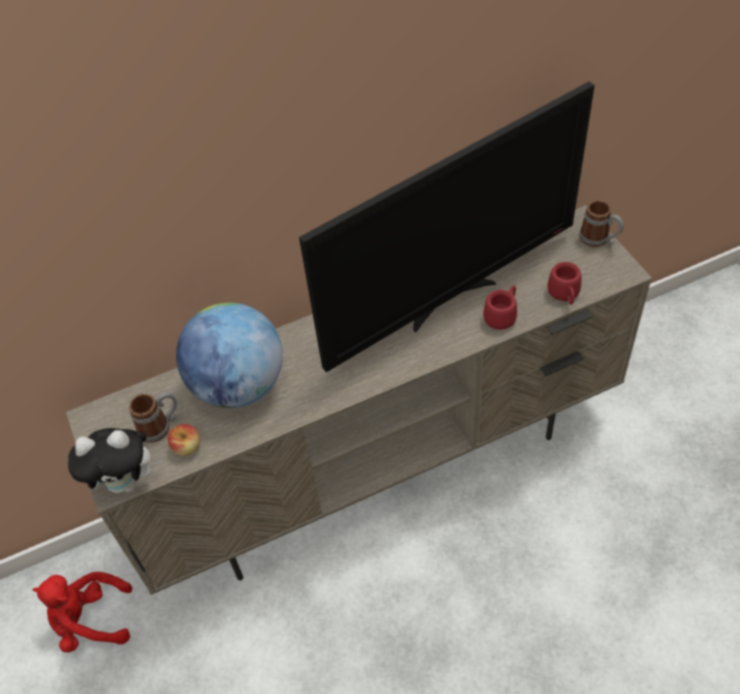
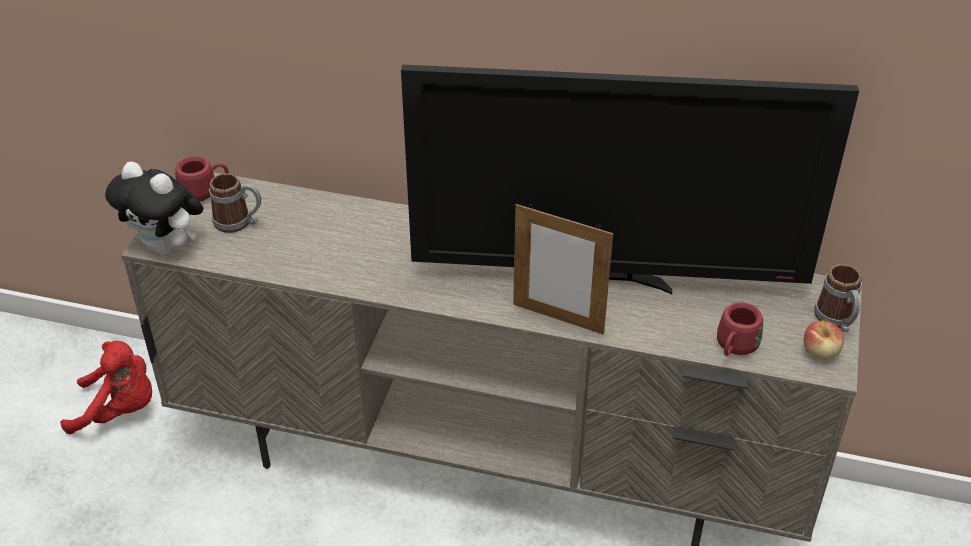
camera: 35 degrees right, 10 degrees down
(91, 621) = (119, 411): red plush toy -> red plush toy turned 150 degrees clockwise
(187, 447) = (240, 252): apple -> apple (820, 352)
(239, 385) = (336, 231): globe -> none
(448, 347) = (558, 318): none -> picture frame
(502, 315) = (646, 325): red mug -> red mug (205, 191)

